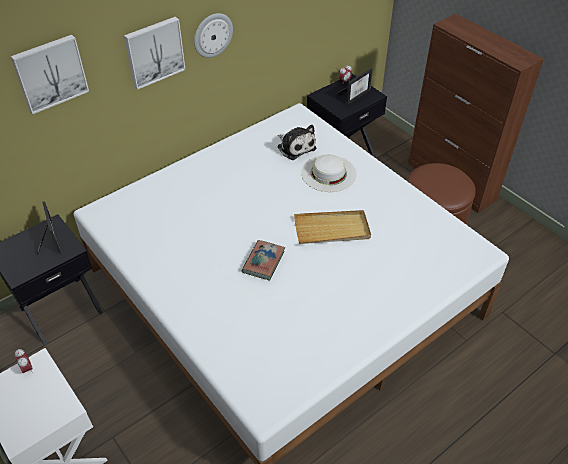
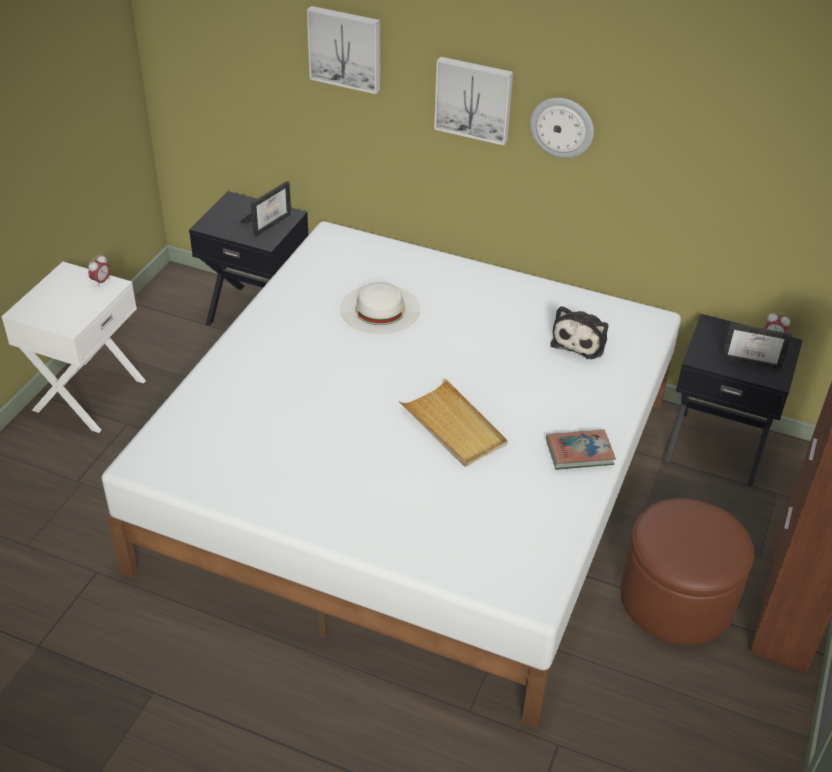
camera: 60 degrees right, 5 degrees down
(263, 262) = (352, 386): book -> book (579, 452)
(328, 173) = (558, 388): white hat -> white hat (380, 309)

